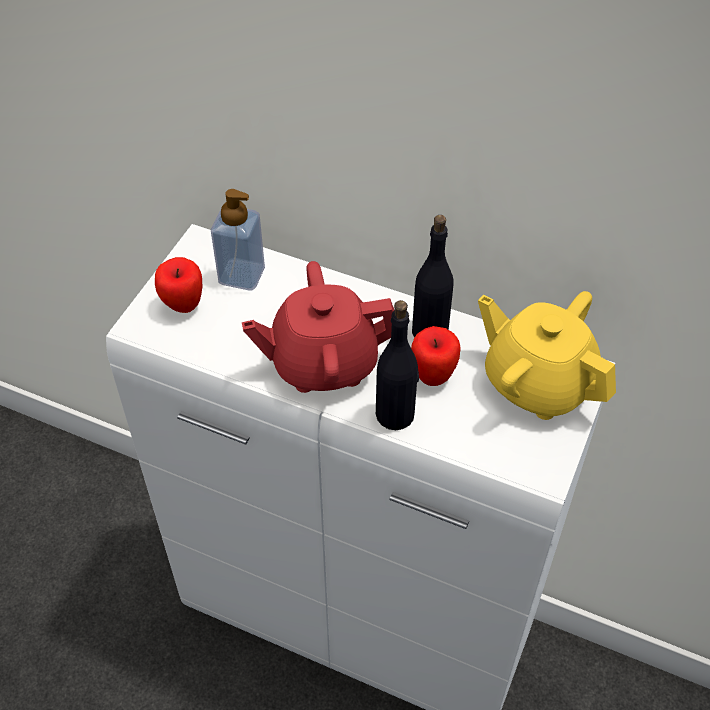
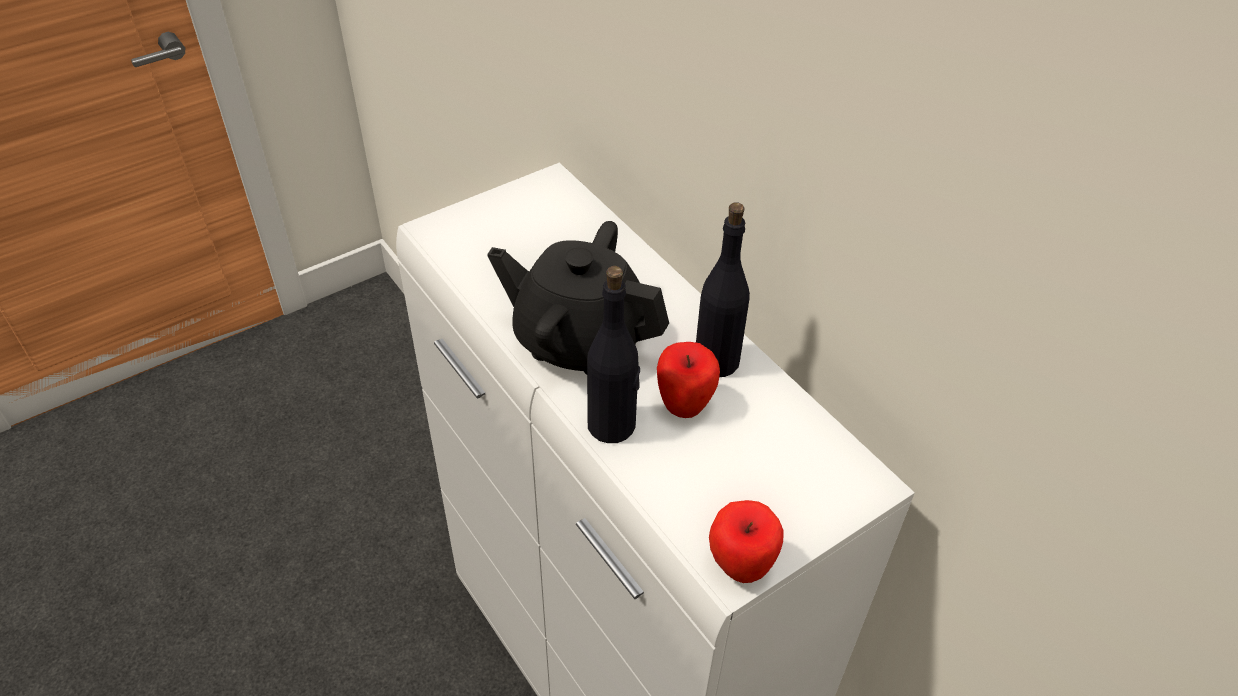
camera: 30 degrees right, 5 degrees down
(183, 306) = (489, 230): apple -> apple (740, 568)
(241, 275) = (567, 225): soap dispenser -> none
(323, 363) = (579, 340): red teapot -> black teapot
(537, 383) = (798, 469): yellow teapot -> none

